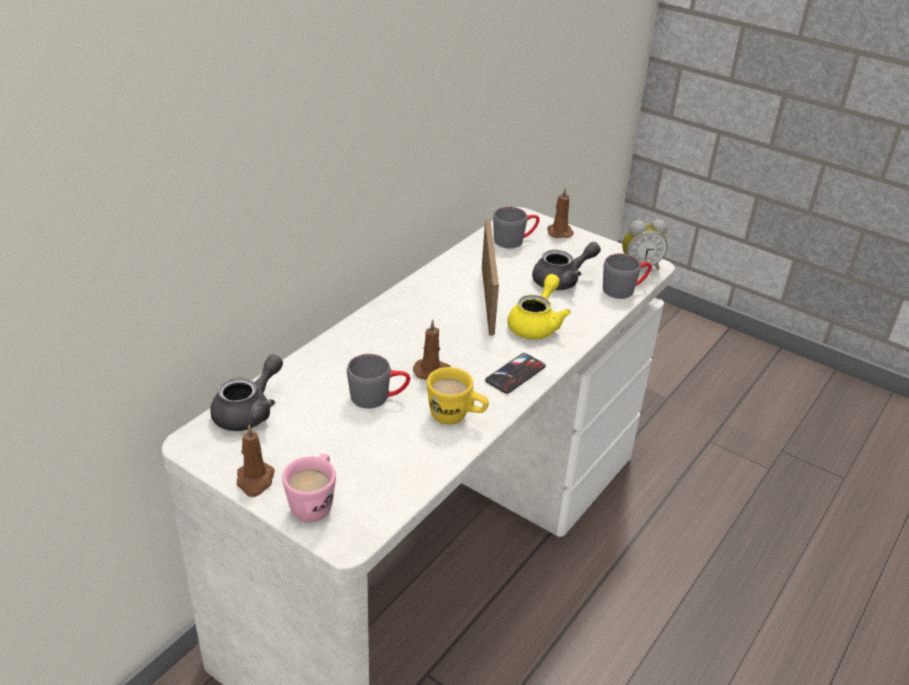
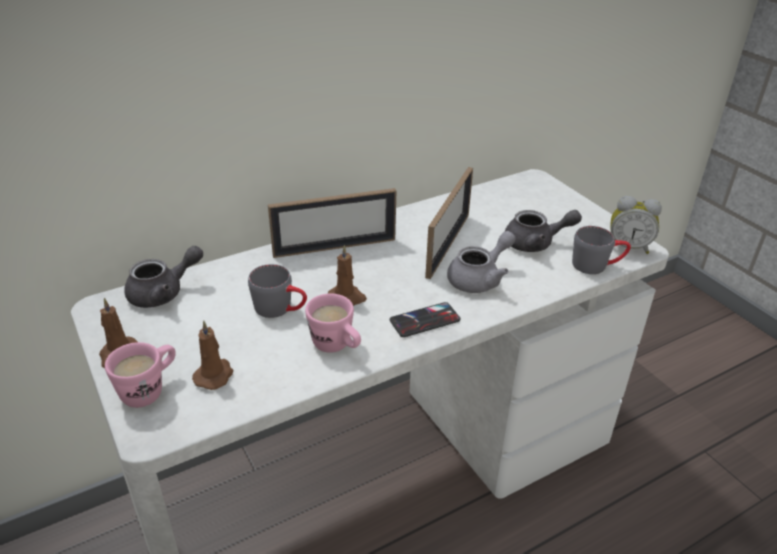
camera: 25 degrees right, 0 degrees up
(384, 326) = (335, 247): none -> picture frame
(456, 417) = (337, 347): yellow mug -> pink mug
(514, 240) = (513, 197): grey mug -> none
(536, 324) = (480, 278): yellow teapot -> grey teapot
(559, 232) = (563, 198): brown candle -> brown candle (214, 375)

